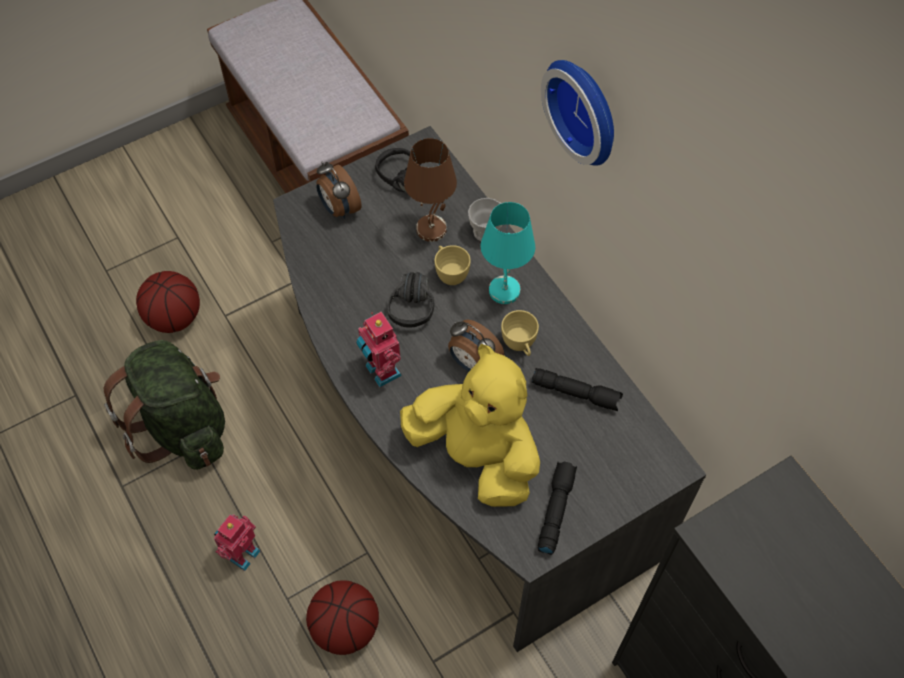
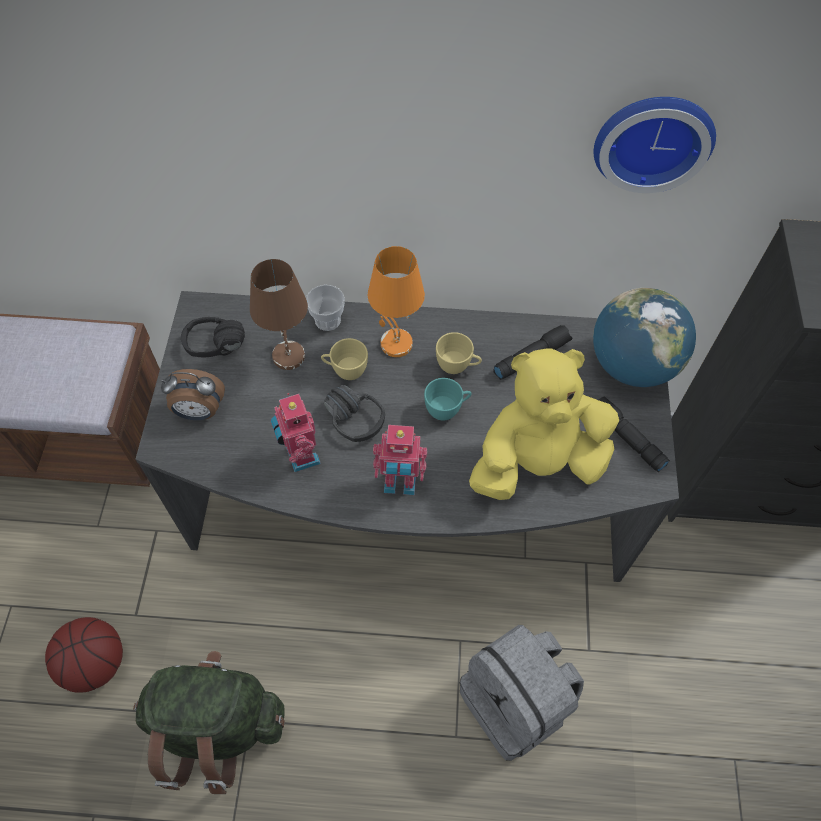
camera: 55 degrees left, 0 degrees up
(242, 553) = (385, 750): toy robot -> toy robot (300, 456)
(345, 628) = (515, 702): basketball -> grey backpack
(473, 363) = (447, 409): alarm clock -> turquoise cup
(503, 290) = (395, 344): turquoise table lamp -> orange table lamp
(586, 109) = (420, 96): wall clock -> wall clock (652, 138)
(635, 474) = (631, 365): none -> globe

